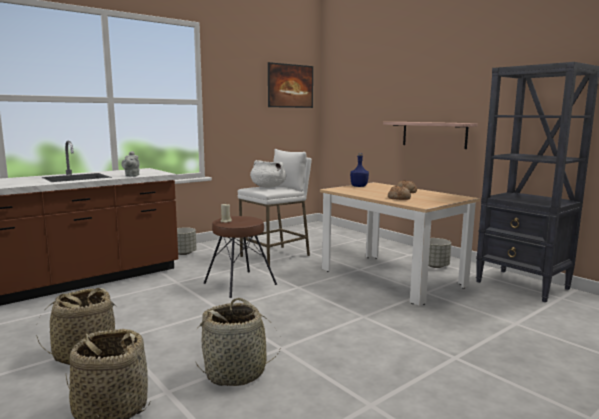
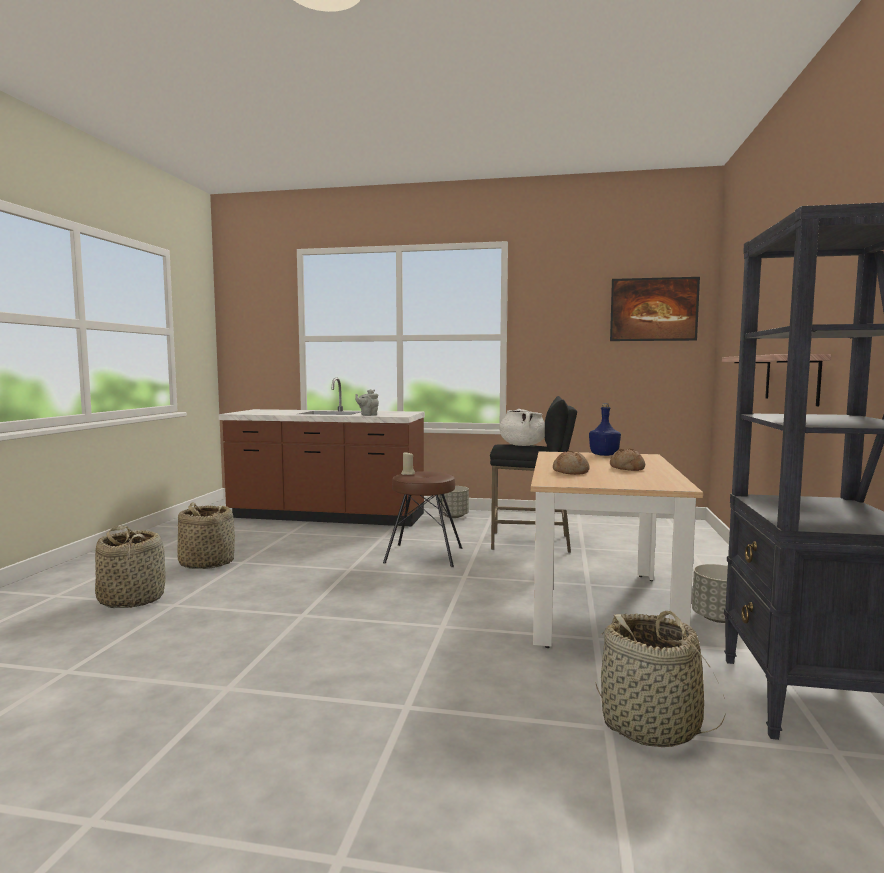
camera: 50 degrees right, 5 degrees down
(236, 372) = (232, 615): basket -> basket (651, 725)
(275, 256) = (531, 542): white stool -> black stool

